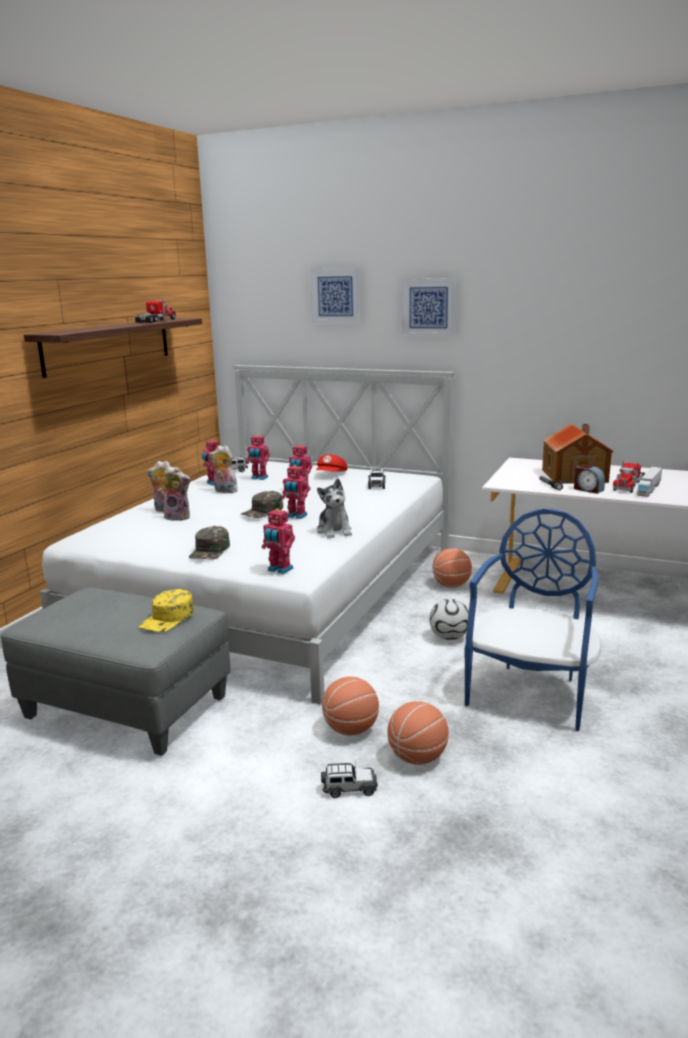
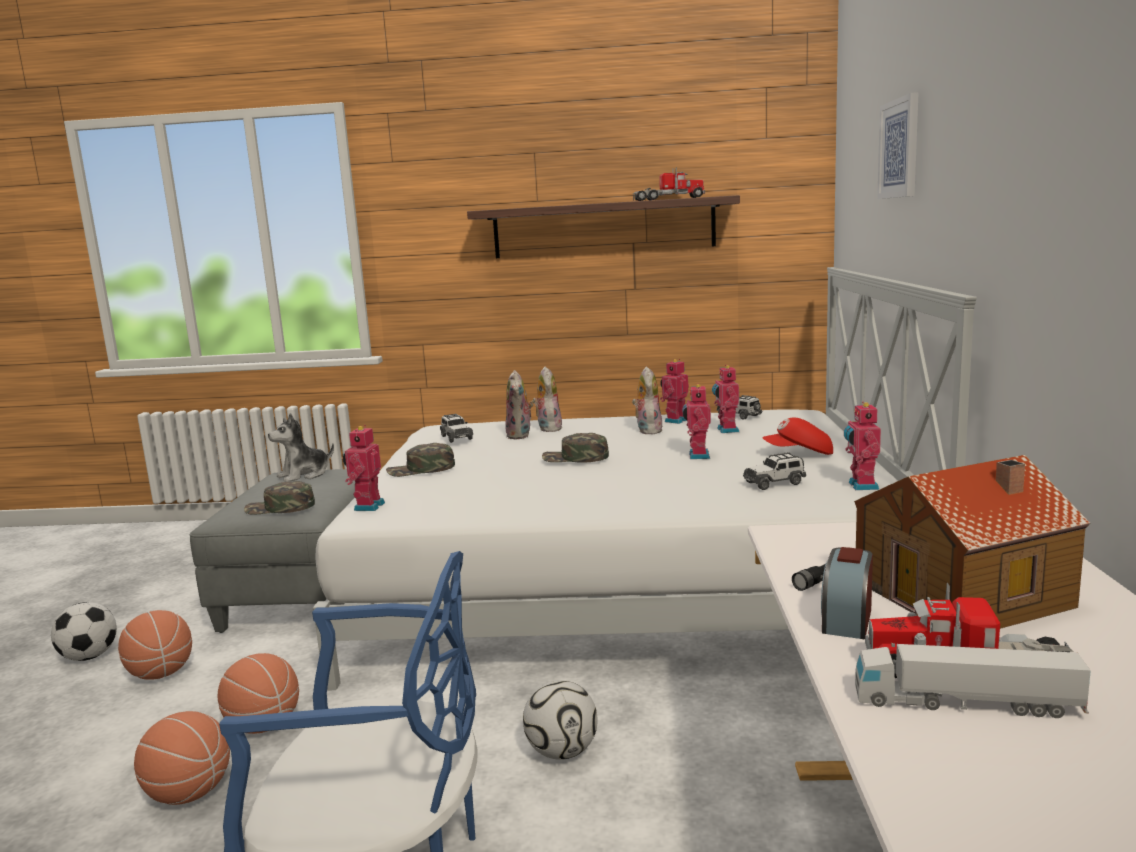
camera: 70 degrees right, 5 degrees down
(127, 836) = (89, 657): none -> football
(168, 618) = (280, 508): yellow cap -> green cap
(296, 516) = (571, 474): toy robot -> toy robot (861, 486)
(334, 531) = (531, 502): plush toy -> plush toy (304, 475)
(349, 788) = (130, 755): toy car -> toy car (456, 437)
(429, 307) = (970, 156): picture -> none
(451, 585) = (783, 712): basketball -> basketball (161, 673)

